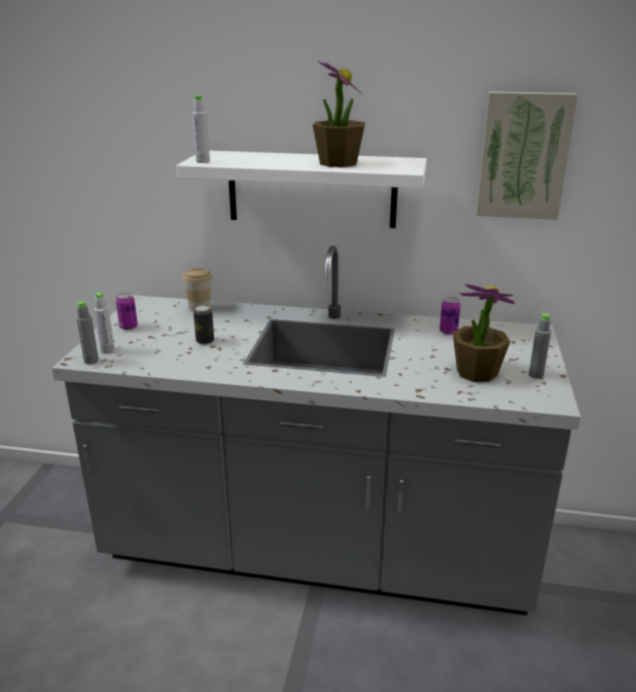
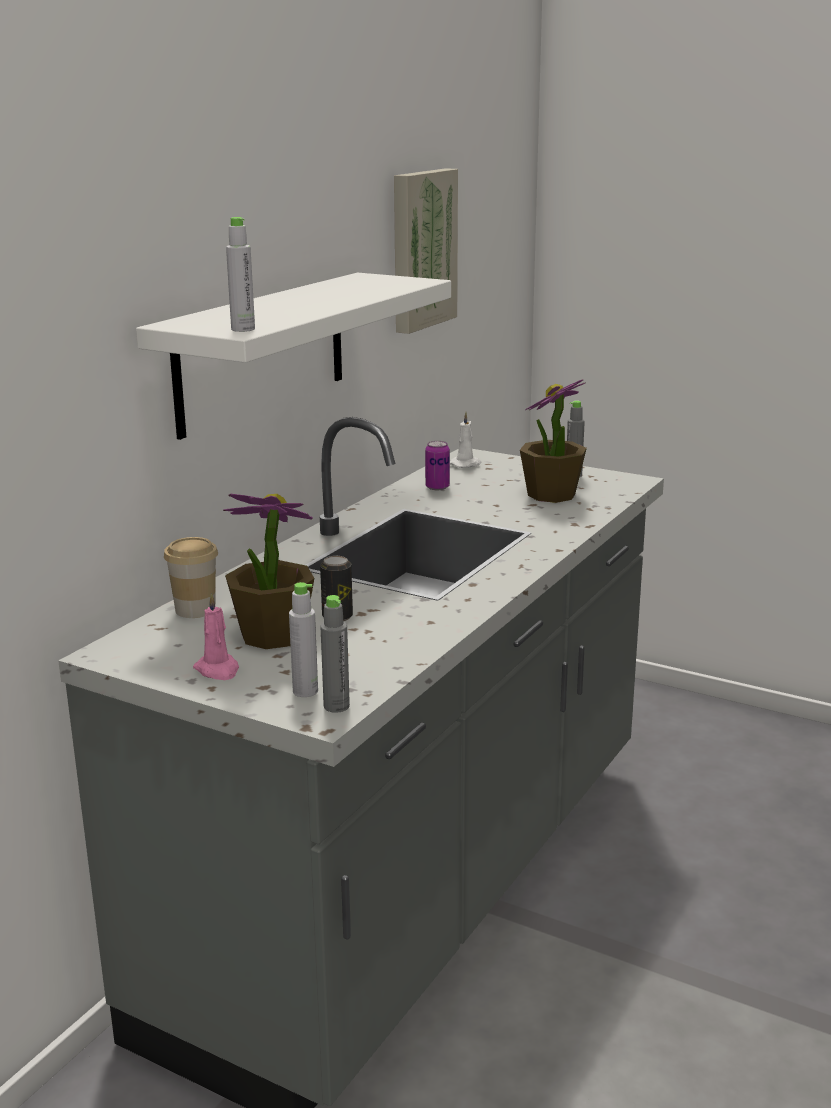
camera: 70 degrees left, 5 degrees down
(128, 327) = (218, 670): can -> pink candle
(338, 163) = (346, 293): potted plant -> potted plant (272, 635)
(511, 333) = (466, 464): none -> white candle

